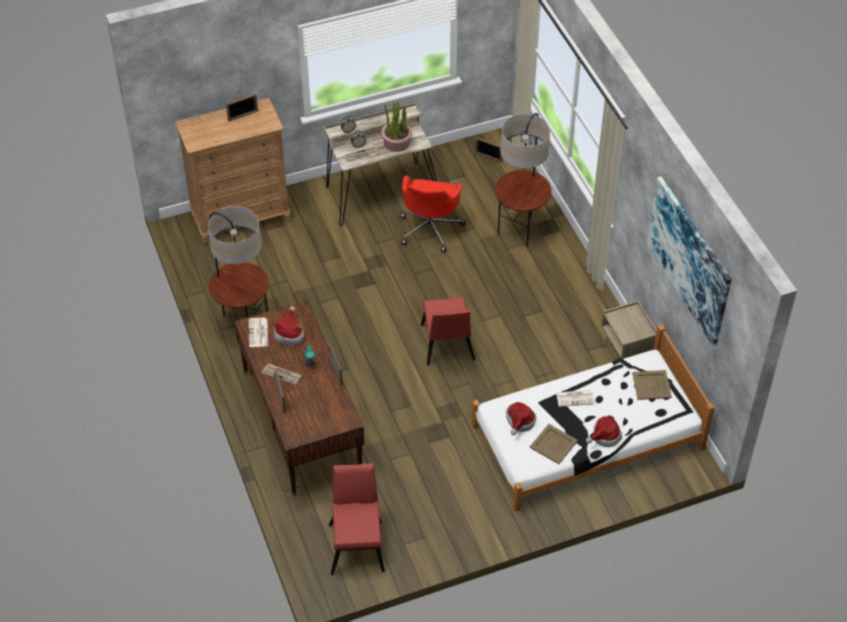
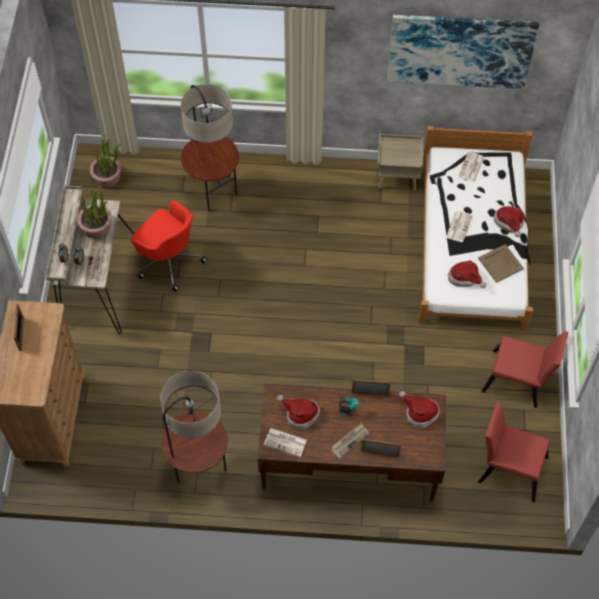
camera: 65 degrees left, 10 degrees up
(334, 414) = (419, 413): none -> hat
(447, 346) = (320, 305): red chair -> red chair (519, 381)
(488, 157) = (107, 177): picture frame -> potted plant
(651, 385) = (471, 167): beige tray -> newspaper

